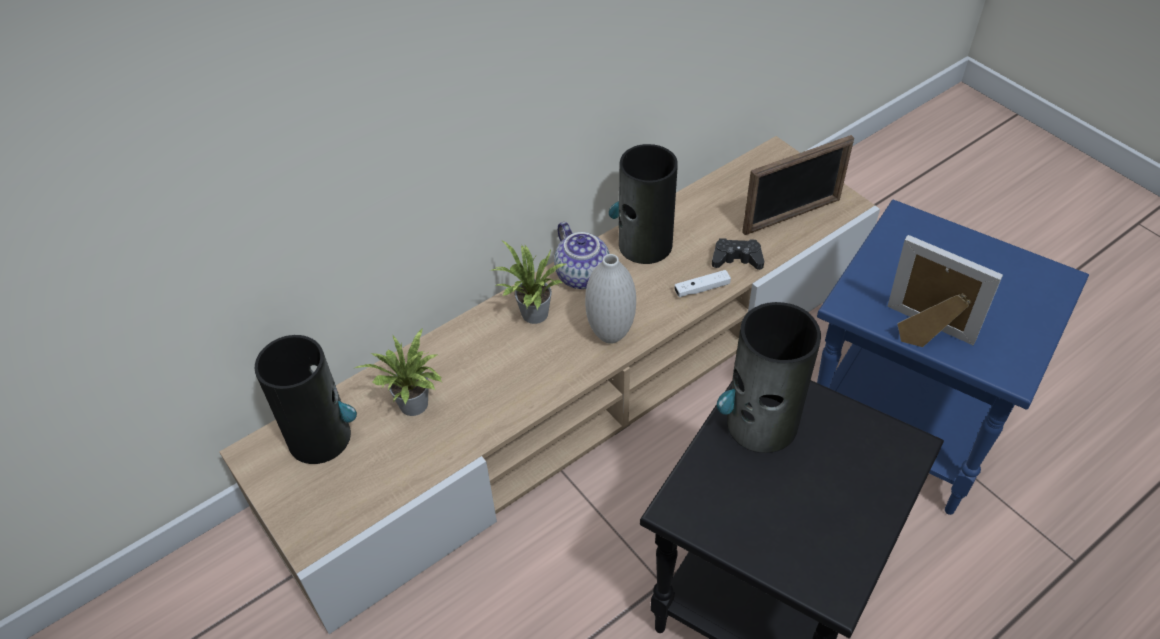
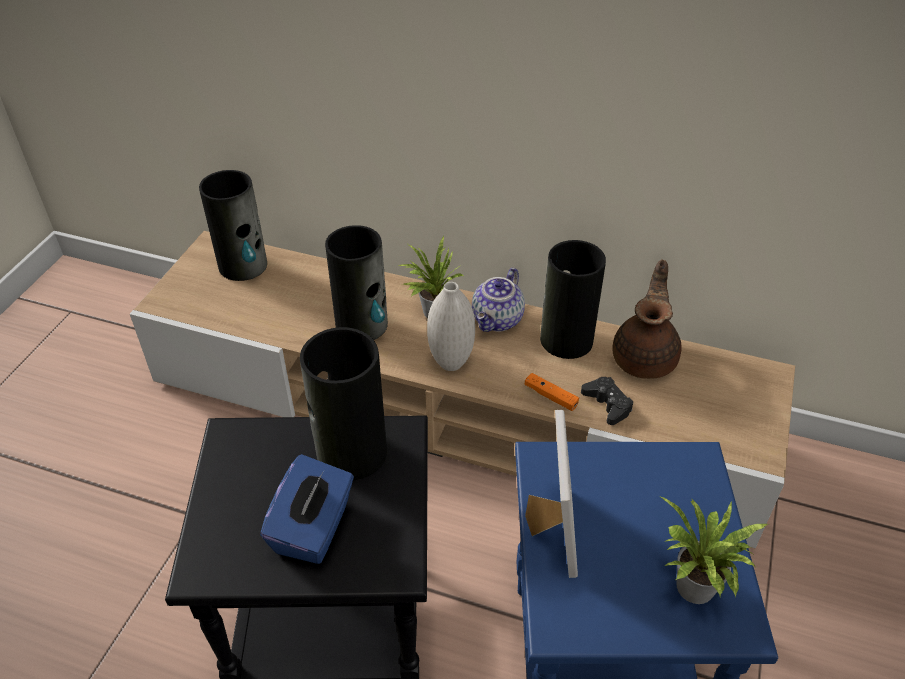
camera: 55 degrees right, 5 degrees down
(415, 407) = (300, 295): potted plant -> potted plant (693, 591)
(504, 375) = (362, 324): none -> vase
(702, 289) = (550, 396): white game controller -> orange game controller
(704, 209) = (645, 357): none -> brown teapot
(792, 216) = (700, 420): picture frame -> none
(834, 486) = (314, 528): none -> blue tissue box

